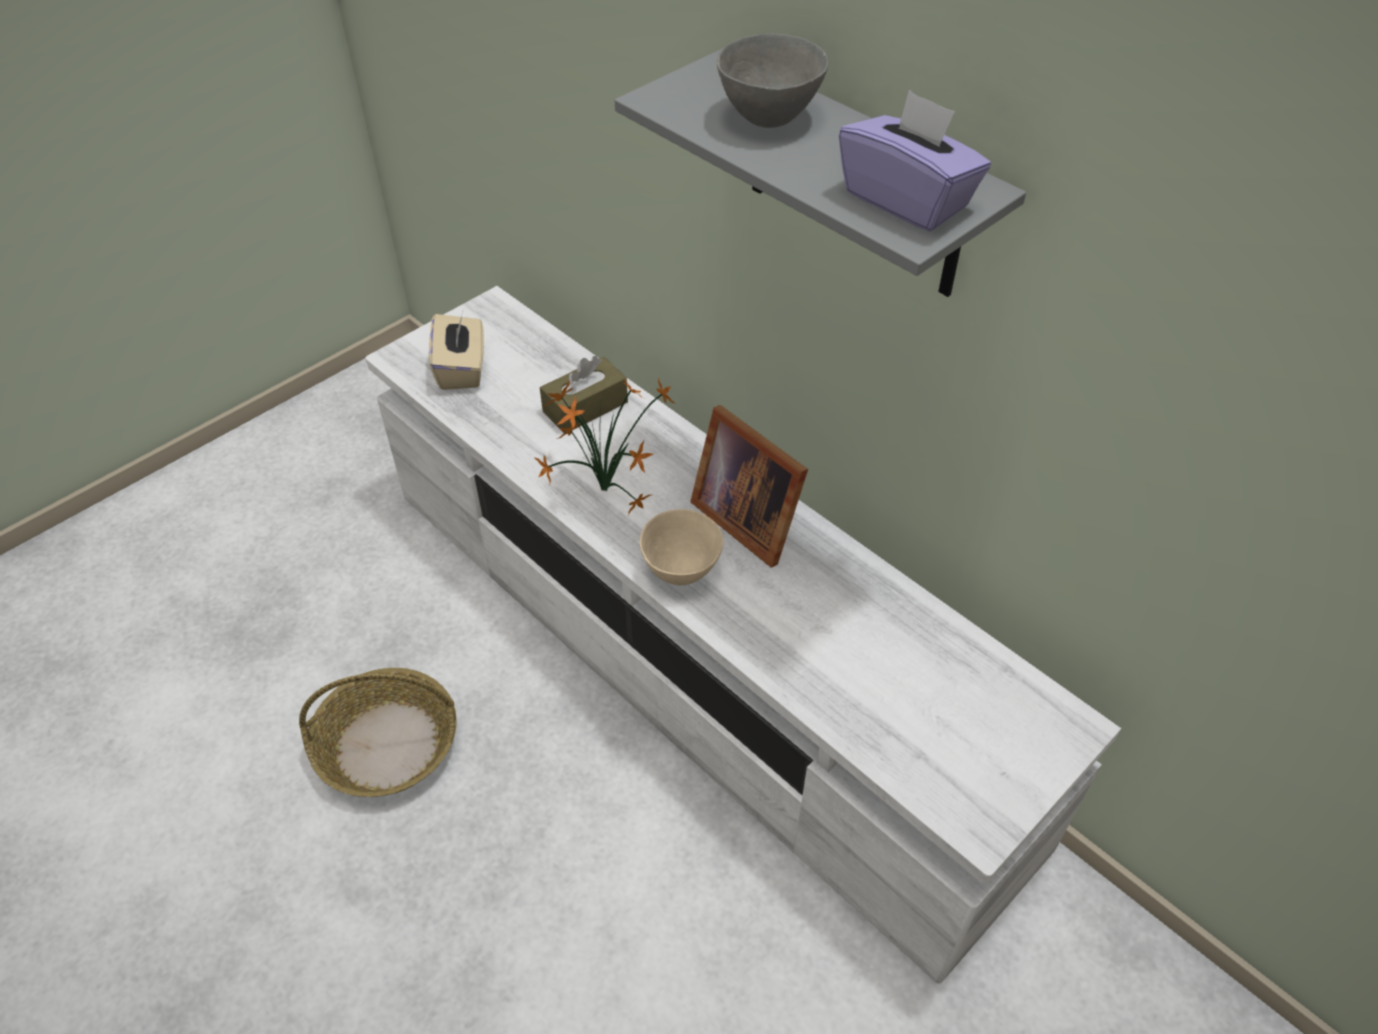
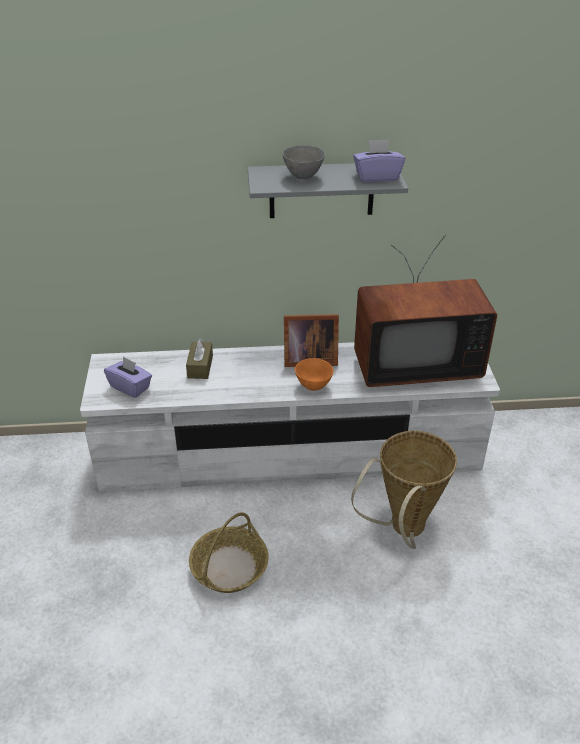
camera: 50 degrees left, 10 degrees down
(462, 369) = (130, 387): beige tissue box -> purple tissue box
(602, 488) = (249, 384): potted plant -> none
(663, 941) = (402, 530): none -> basket
(682, 571) = (314, 386): beige bowl -> orange bowl
(903, 675) = (413, 364): none -> television

